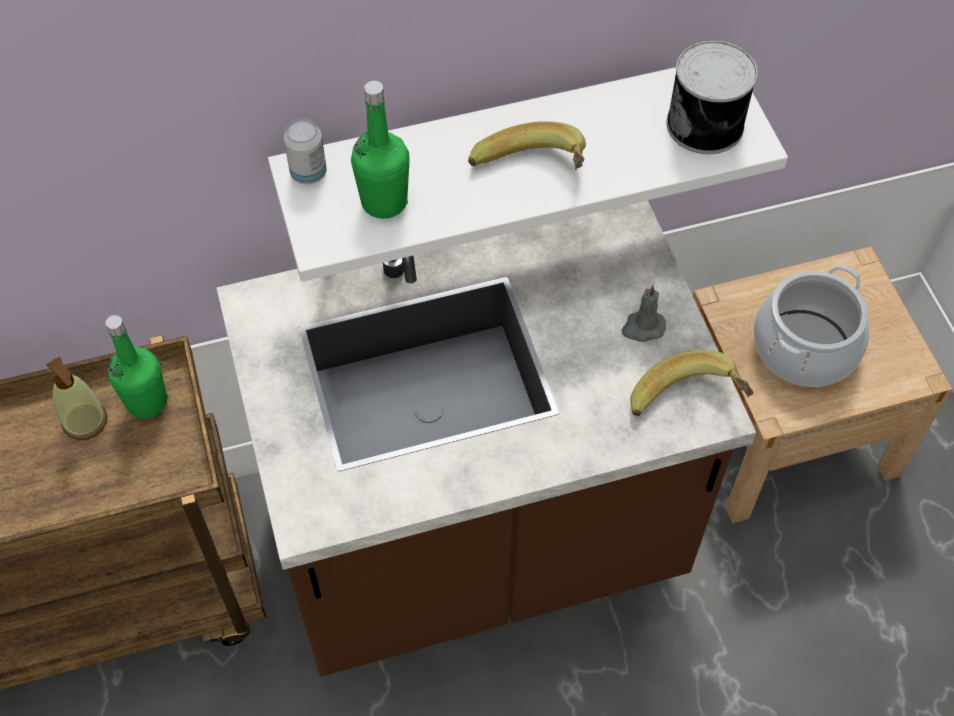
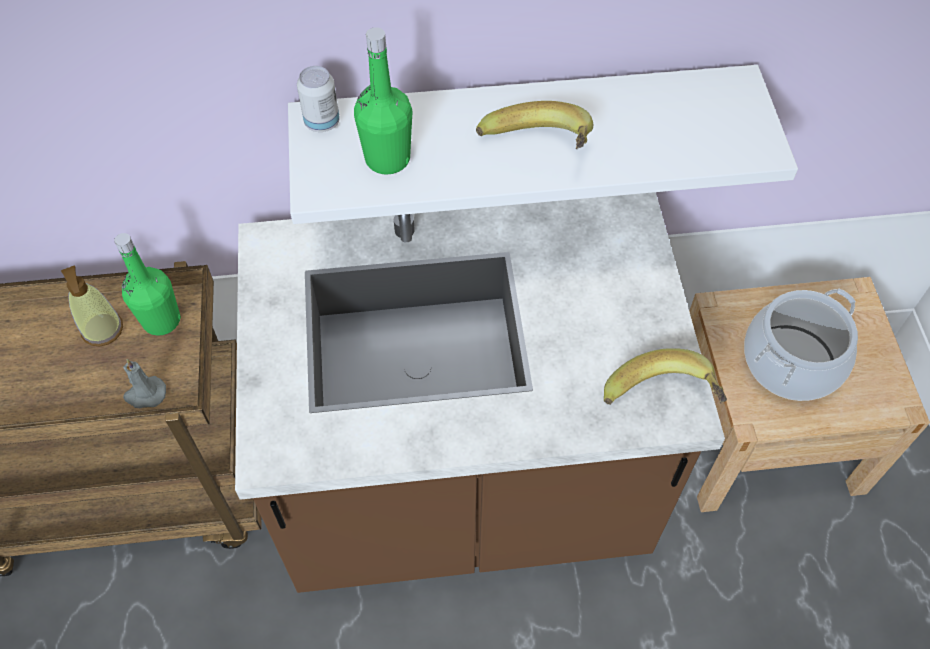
camera: 10 degrees right, 0 degrees up
(642, 328) = (630, 319): grey candle -> grey candle (145, 394)
(707, 125) = (721, 127): can -> none

